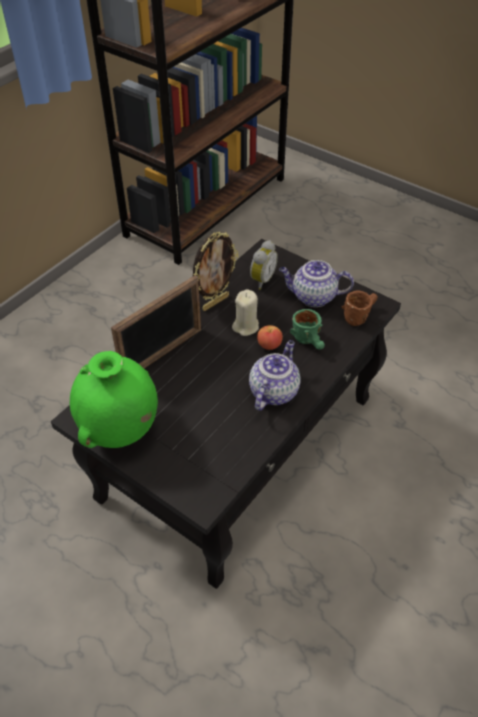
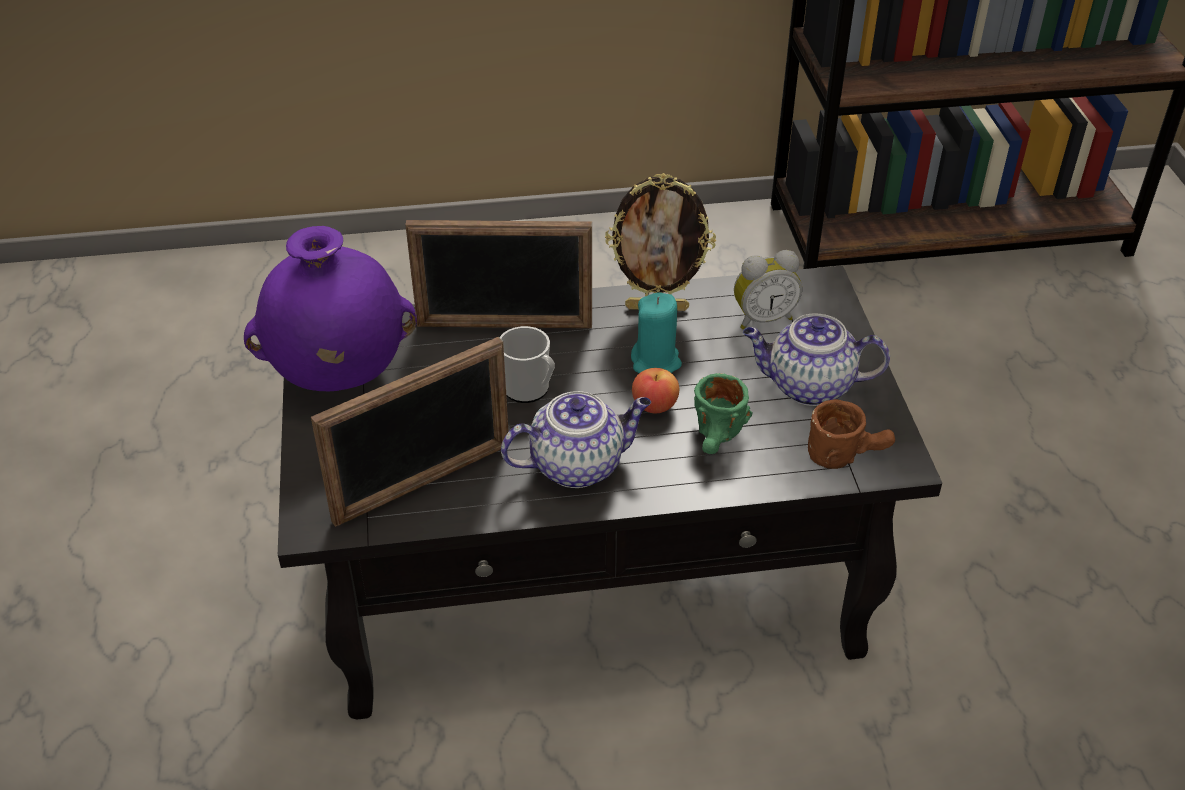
camera: 45 degrees right, 5 degrees down
(120, 431) = (338, 377): green vase -> purple vase
(212, 374) = (530, 390): none -> mug
(224, 447) = (423, 483): none -> picture frame
(246, 326) = (656, 362): beige candle -> turquoise candle
(313, 297) = (808, 386): teapot -> teapot turned 45 degrees counterclockwise

